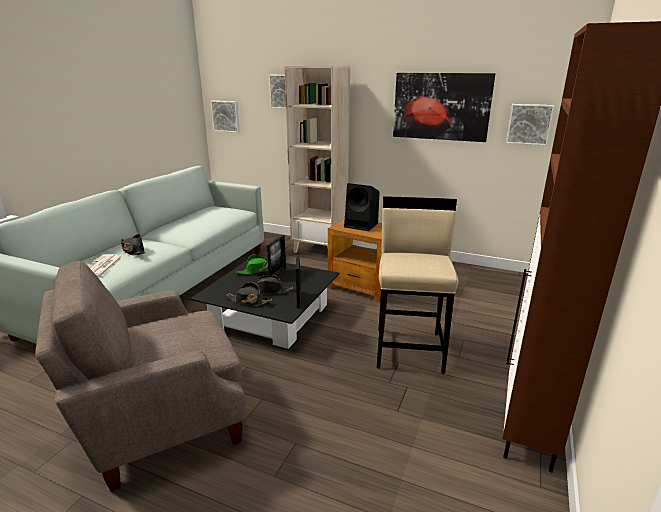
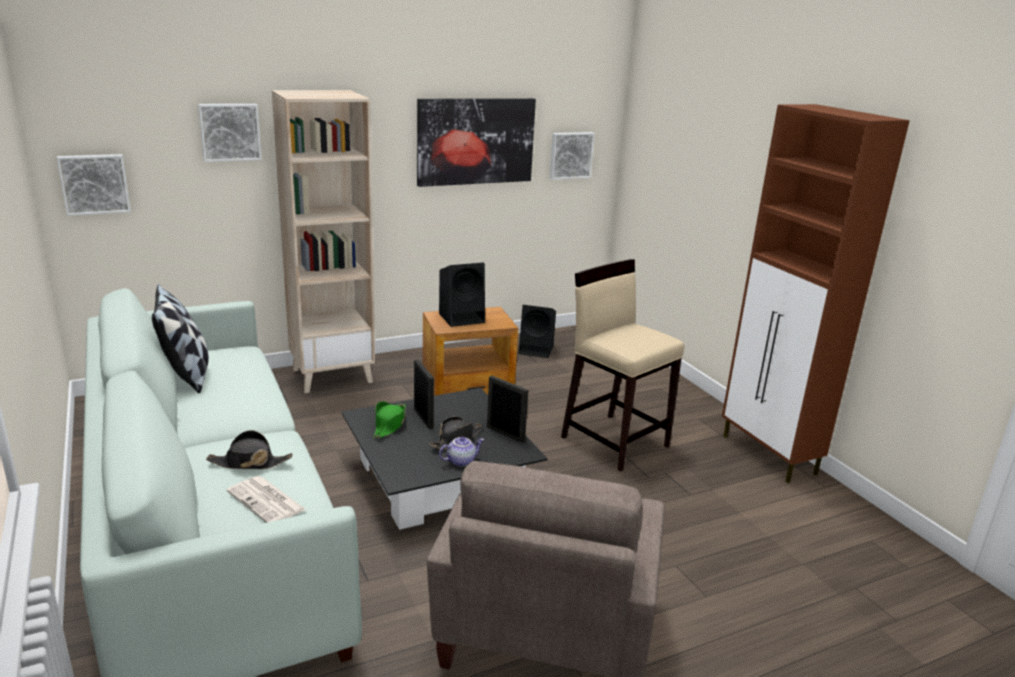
camera: 50 degrees left, 0 degrees up
(198, 213) = (186, 375): none -> pillow
(248, 301) = (461, 461): black hat -> teapot
(462, 277) = (537, 350): none -> black speaker

